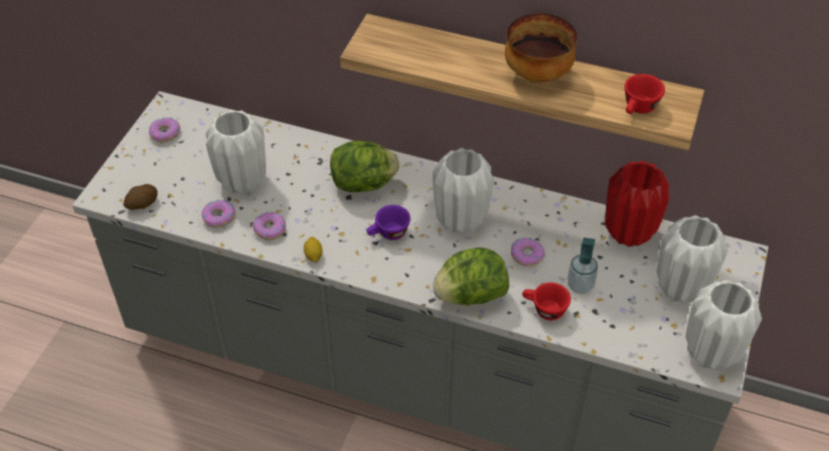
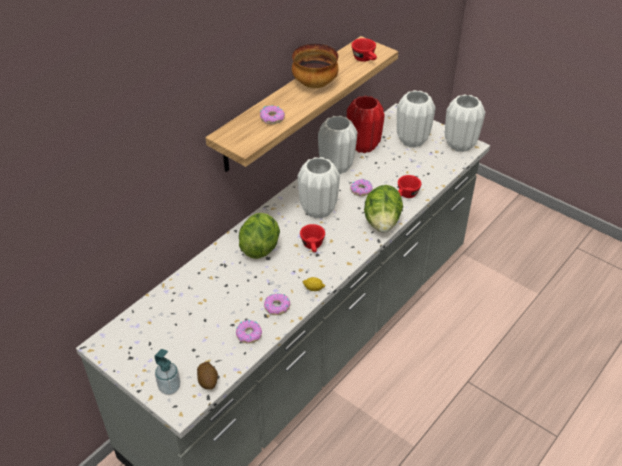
camera: 70 degrees left, 5 degrees down
(165, 133) = (133, 352): donut -> donut (272, 118)
(242, 181) = (218, 313): white vase -> white vase (336, 167)
(388, 234) = (313, 246): purple cup -> red cup
(580, 285) = (394, 176): soap dispenser -> soap dispenser (169, 387)

